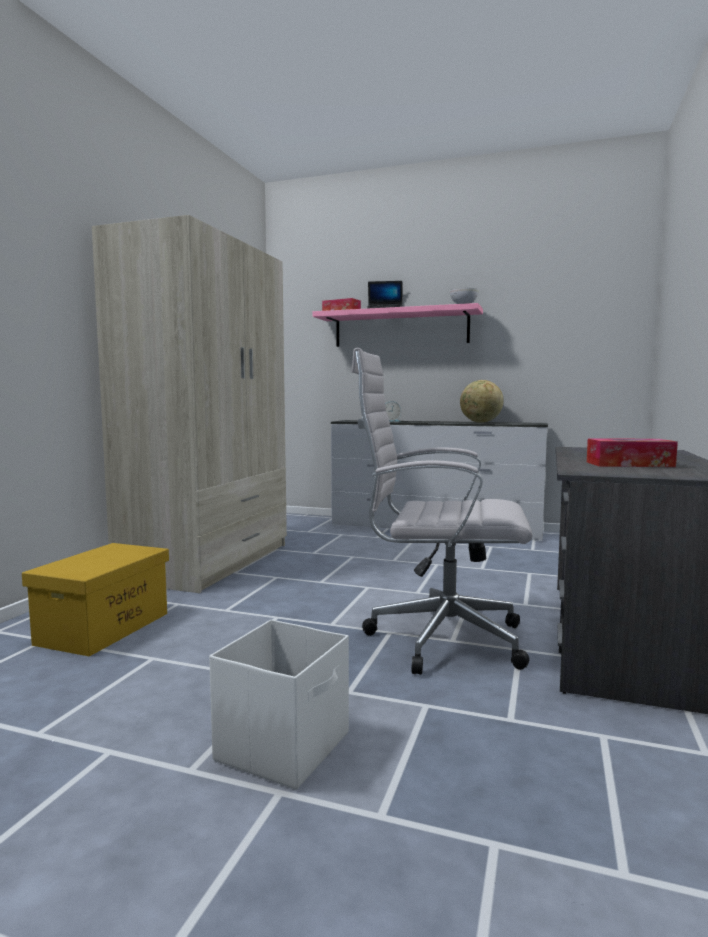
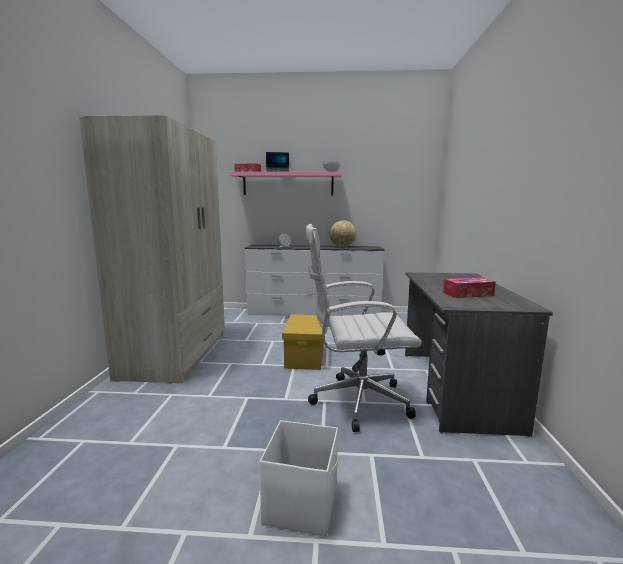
camera: 15 degrees left, 5 degrees up
(104, 627) = (126, 423): yellow storage box -> yellow storage box (305, 356)

